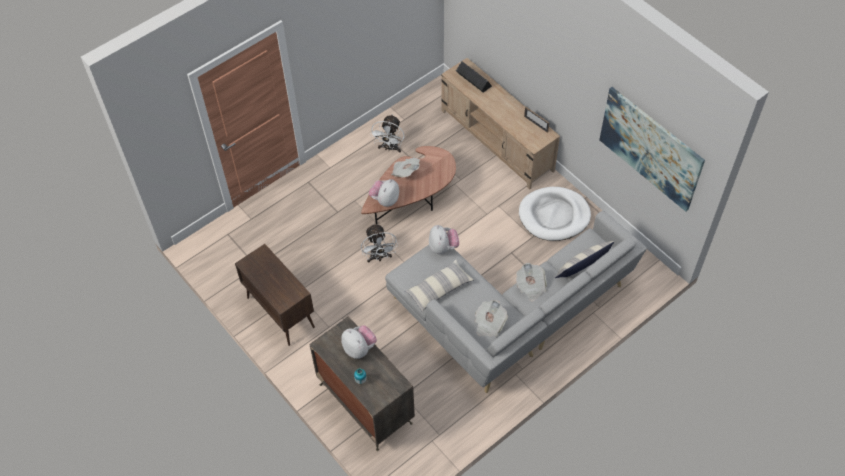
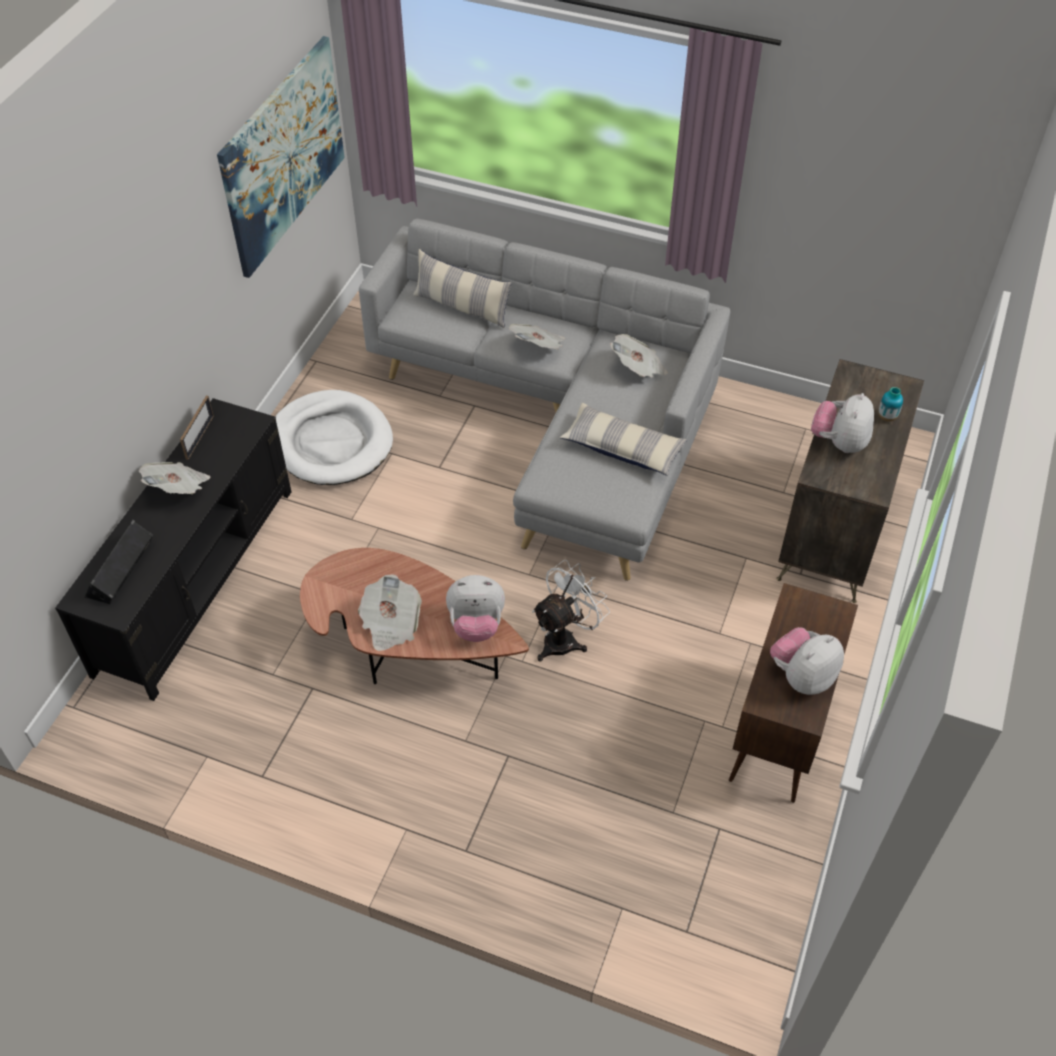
camera: 120 degrees left, 5 degrees down
(389, 148) = (299, 744): white fan -> none
(443, 247) = (538, 477): plush toy -> plush toy (802, 676)
(497, 141) = (197, 579): beige tv stand -> black tv stand
(508, 109) = (179, 488): none -> newspaper

